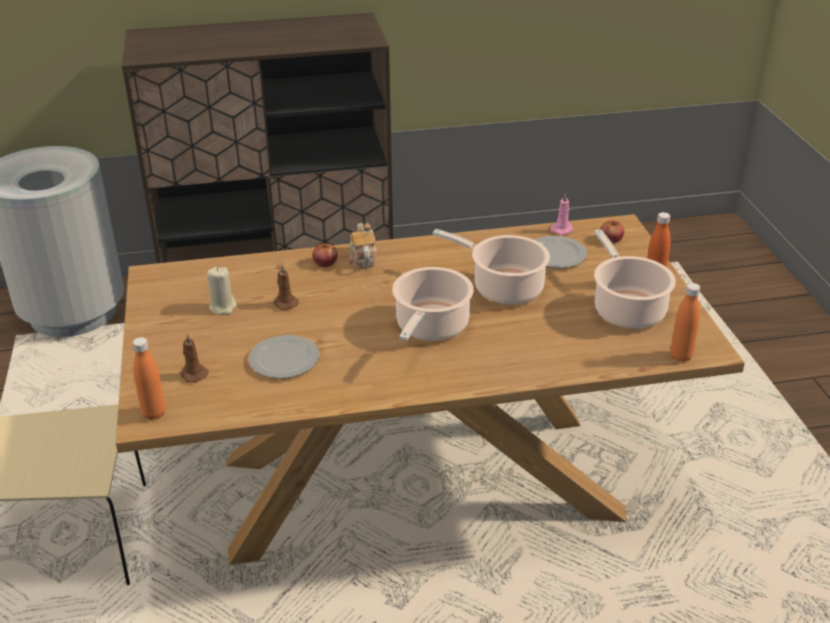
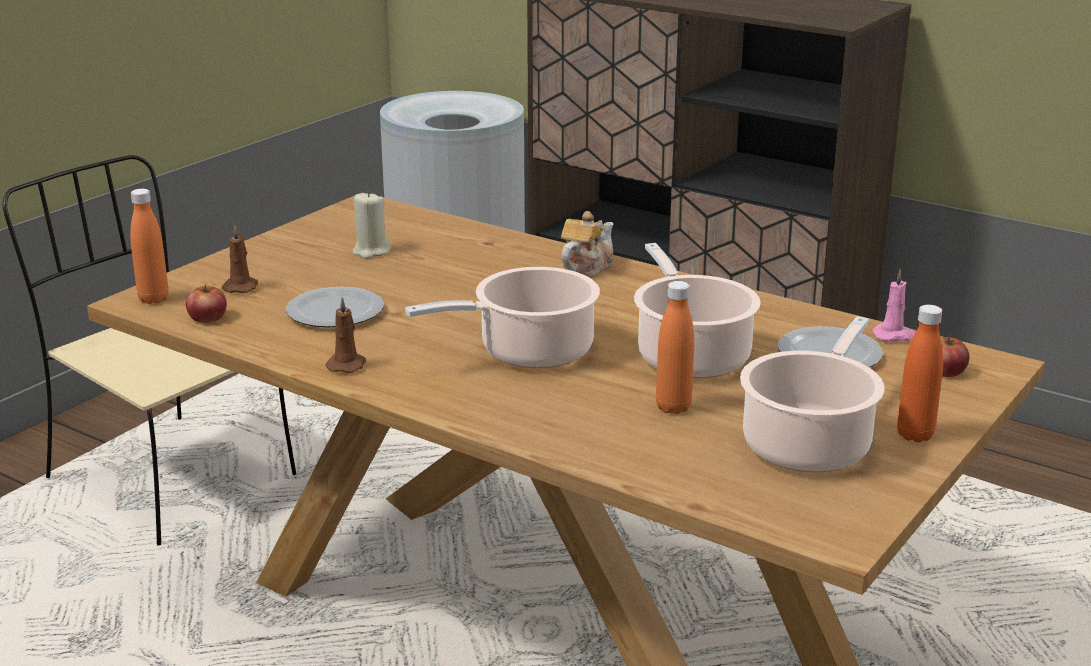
camera: 45 degrees right, 10 degrees down
(285, 303) = (432, 271): brown candle -> brown candle (347, 364)
(325, 262) = (540, 257): apple -> apple (208, 317)
(680, 356) = (779, 521): orange bottle -> orange bottle (673, 407)

